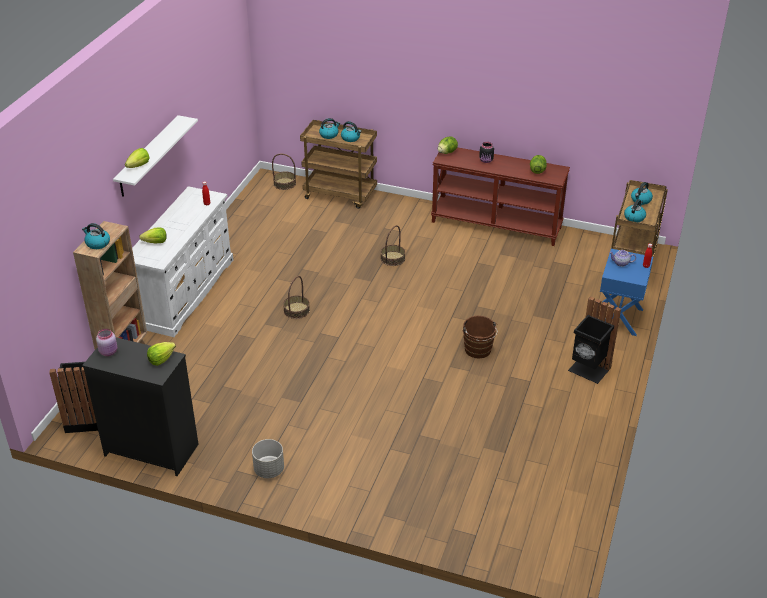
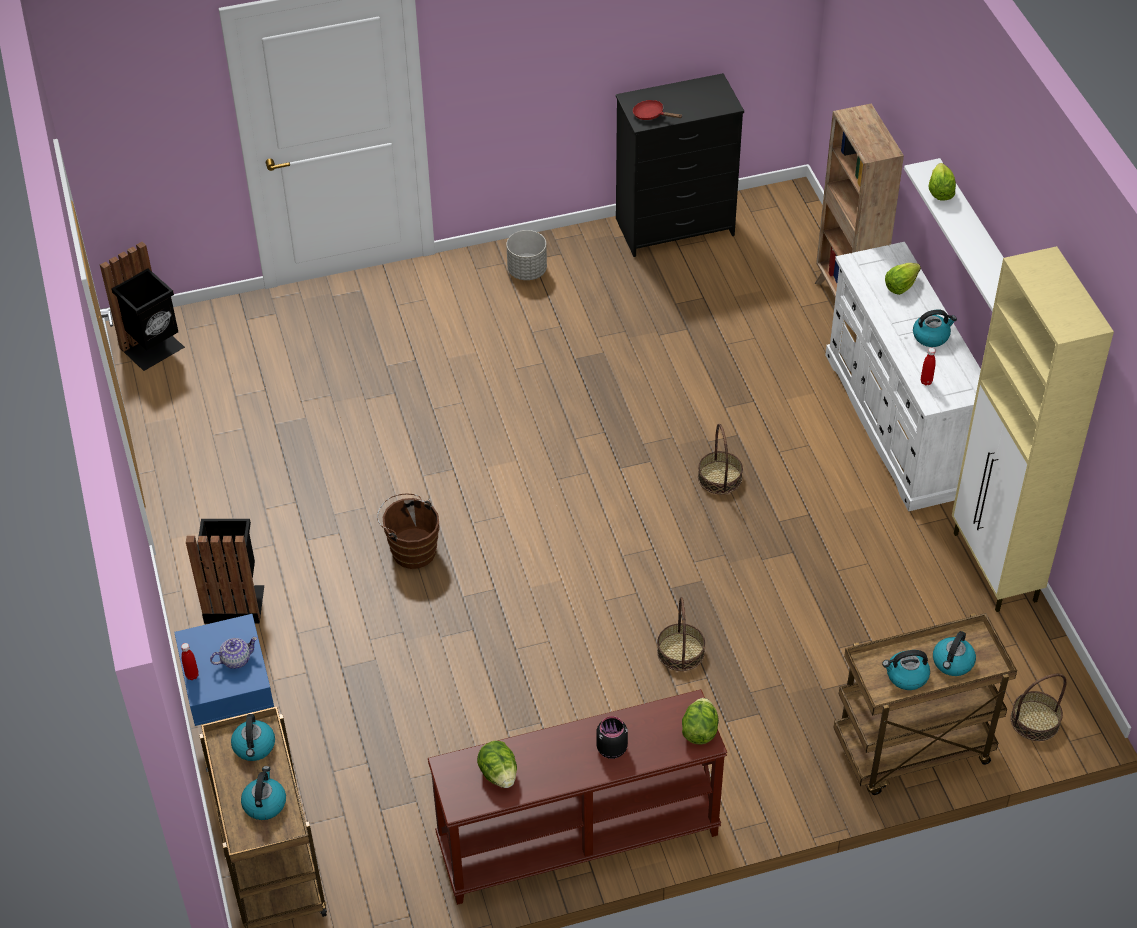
camera: 145 degrees right, 10 degrees up
(84, 419) = (787, 218): black trash can -> black trash can (154, 349)
(97, 243) = (861, 125): kettle -> kettle (931, 336)
(109, 352) = (715, 96): pink jar -> none
(161, 359) = (651, 115): lettuce -> red frying pan
(229, 227) = (995, 568): none -> beige cabinet

